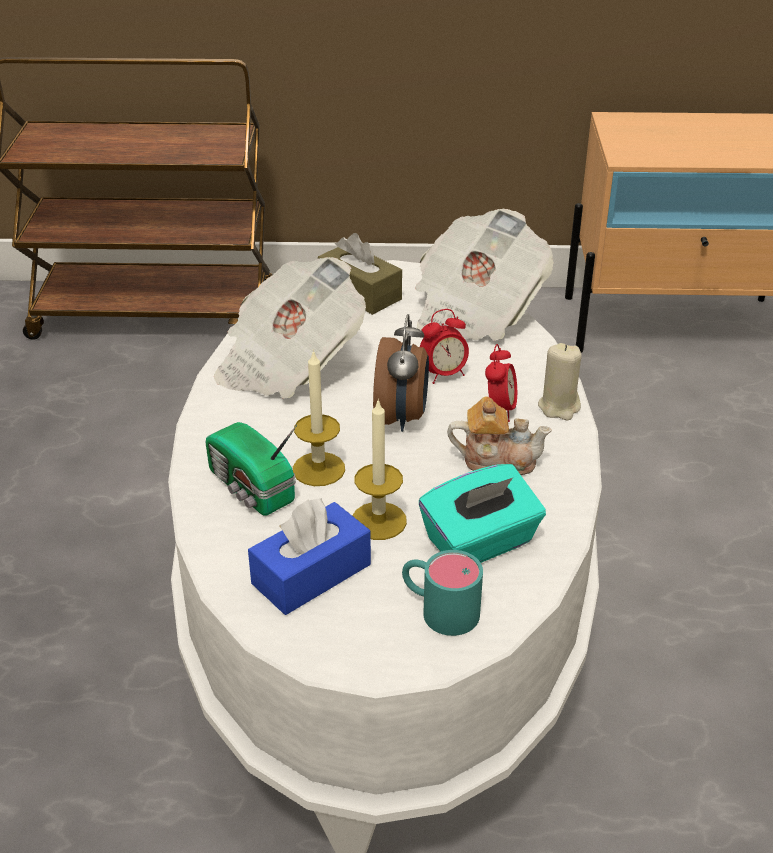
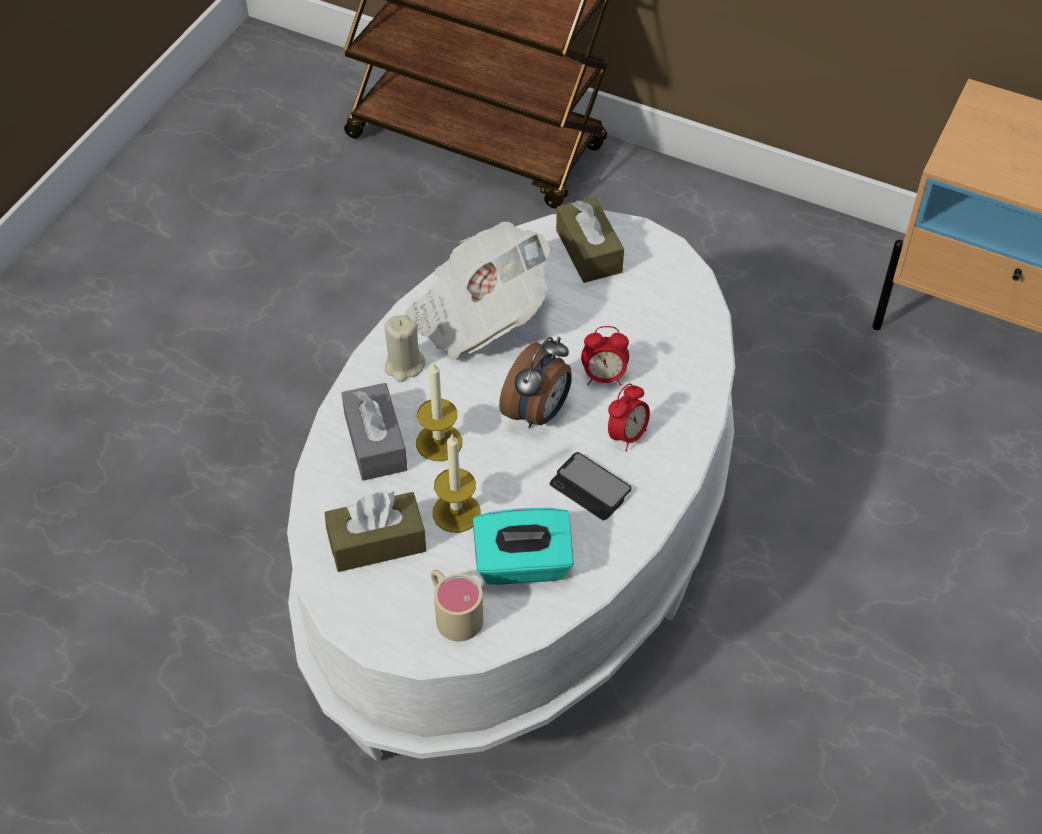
camera: 25 degrees right, 15 degrees up
(251, 489) = (375, 442): radio -> grey tissue box
(311, 574) = (377, 542): blue tissue box -> brown tissue box
(439, 609) = (453, 612): turquoise mug -> beige mug
(475, 311) = (681, 310): newspaper -> none
(497, 460) = (590, 488): teapot -> phone
(559, 407) = (682, 450): beige candle -> beige candle (404, 366)

